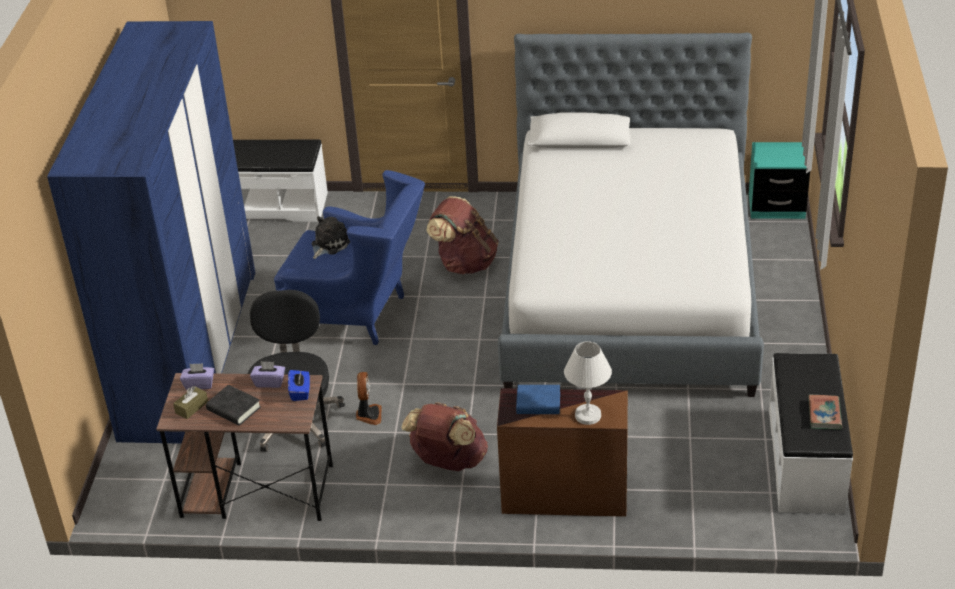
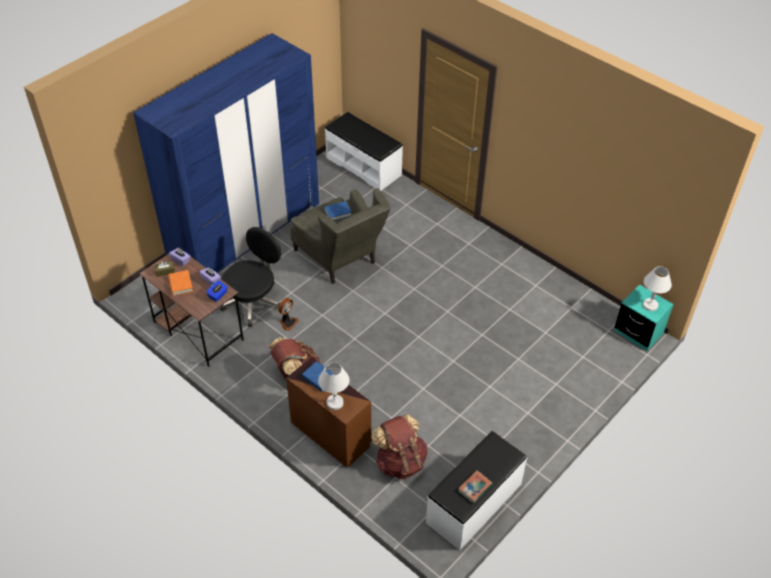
camera: 35 degrees right, 10 degrees up
(234, 409) = (181, 285): black book -> orange book
(329, 244) = (338, 213): plush toy -> blue book
(356, 314) = (341, 259): blue armchair -> grey armchair
(465, 263) = (425, 262): brown backpack -> brown backpack (400, 461)
(629, 287) = (496, 332): bed -> none
(786, 154) = (650, 305): none -> white table lamp

